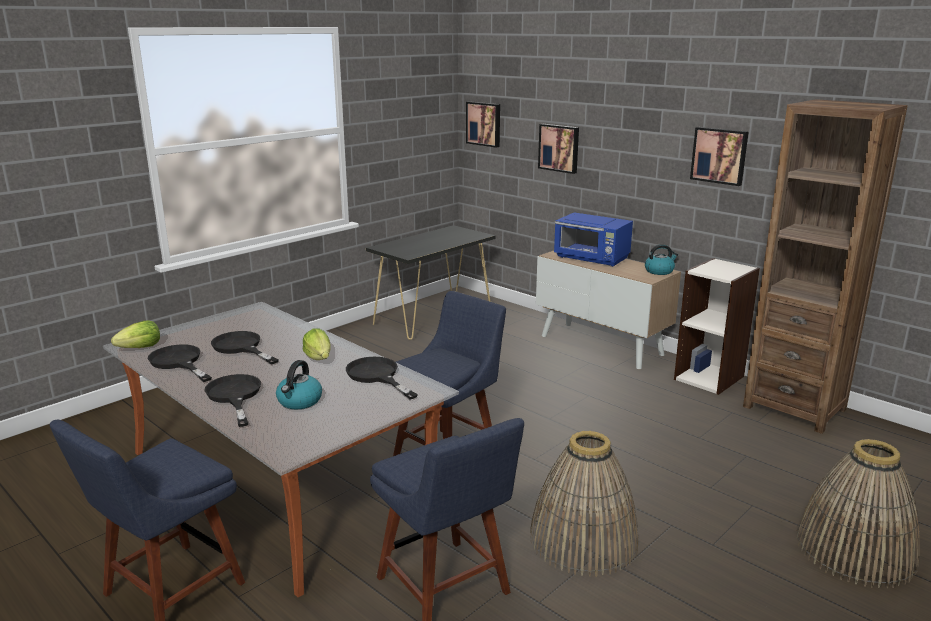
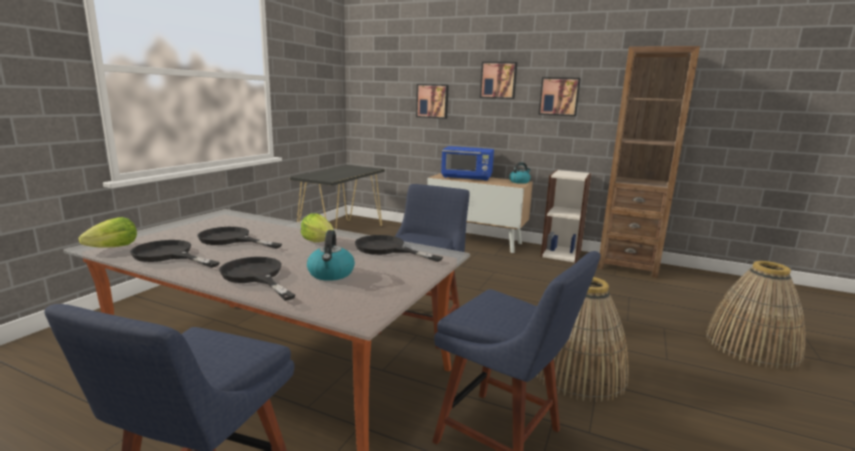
camera: 20 degrees left, 5 degrees down
(484, 124) = (368, 87): picture -> picture (498, 80)

